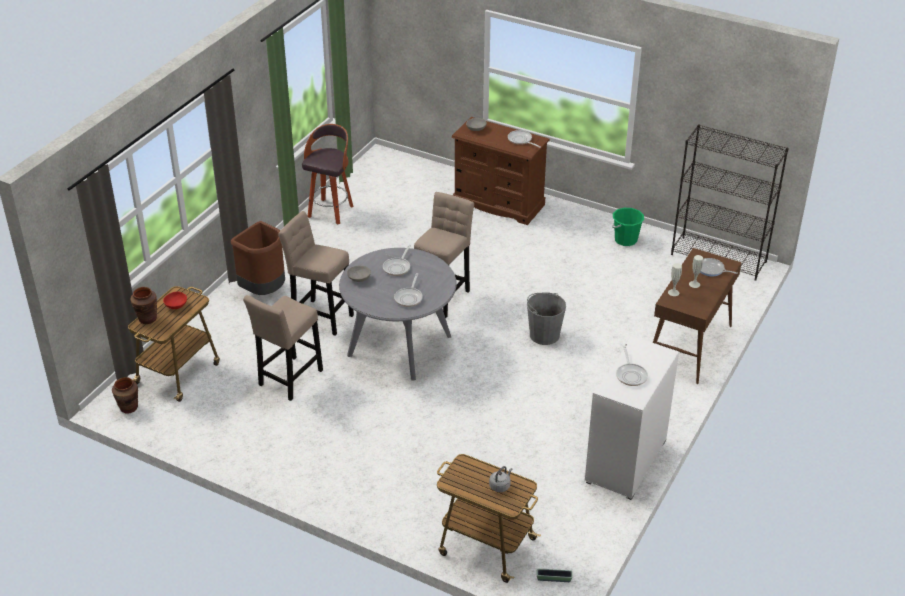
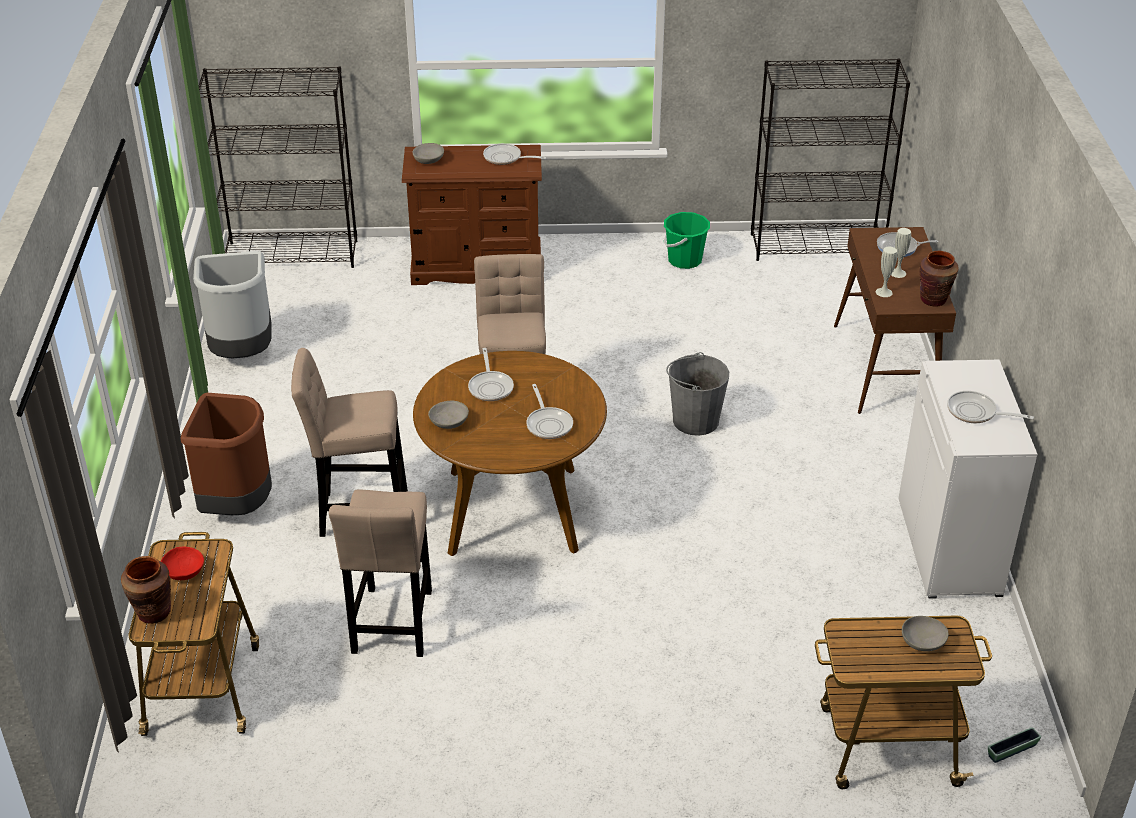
camera: 30 degrees left, 0 degrees up
(128, 408) = (164, 780): brown vase -> brown vase (933, 300)
(331, 211) = (242, 354): stool -> grey trash can
(399, 345) = (513, 510): grey dining table -> brown dining table
(402, 163) = (292, 255): none -> black bookcase
(500, 486) = (922, 642): grey kettle -> grey bowl
(631, 375) = (976, 412): frying pan -> frying pan turned 150 degrees clockwise

